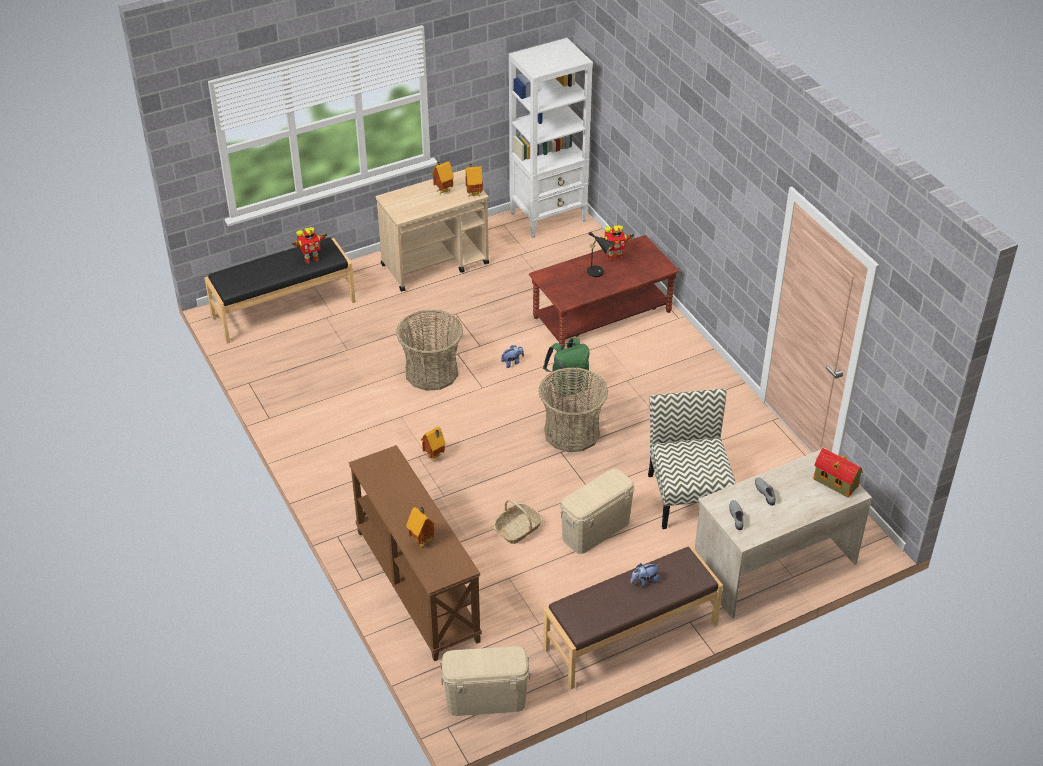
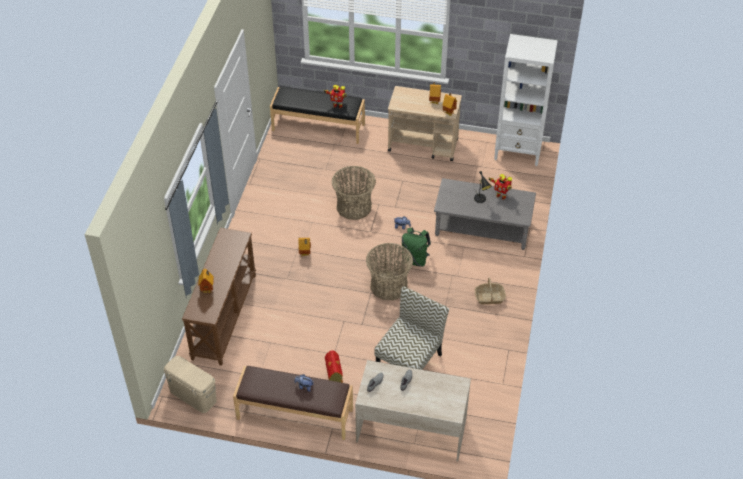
camera: 40 degrees right, 5 degrees up
(518, 529) = (303, 320): basket -> basket (489, 297)
(596, 530) = (340, 347): beige storage box -> none
(602, 314) = (482, 228): brown coffee table -> grey coffee table
(836, 483) = (451, 402): toy house -> toy house (334, 375)

